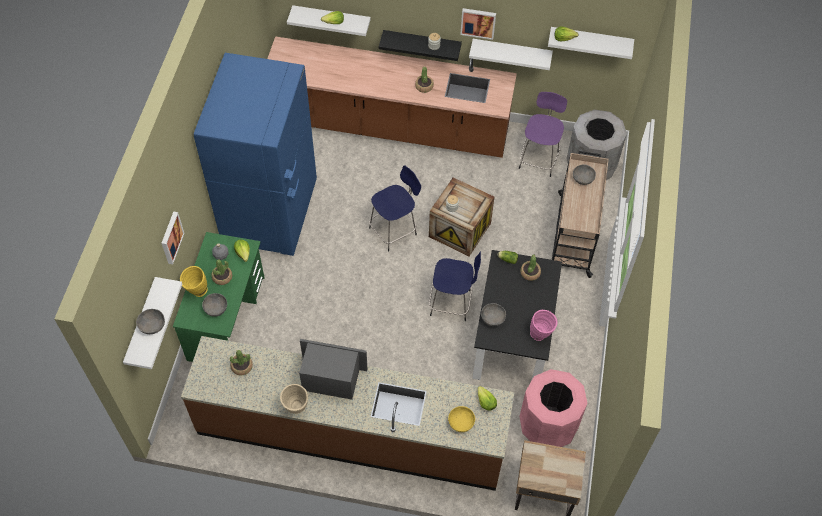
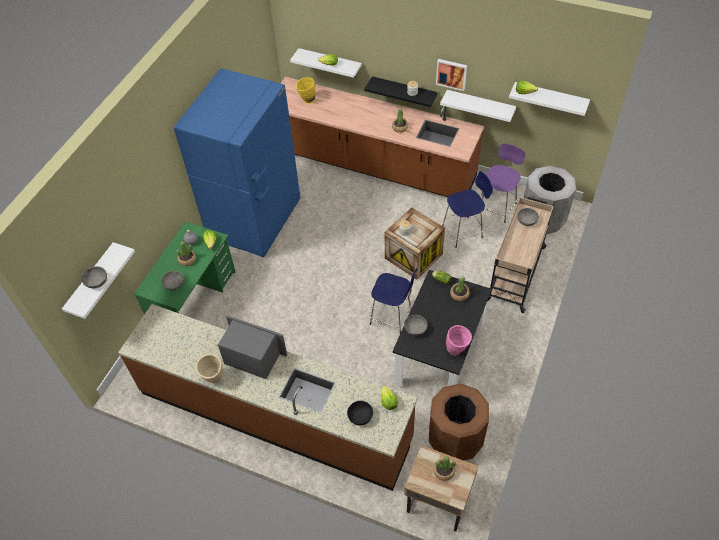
camera: 15 degrees right, 5 degrees down
(170, 237) = (137, 212): picture -> none
(196, 292) = (162, 269): yellow vase -> yellow vase (307, 101)
(242, 366) = (178, 335): potted plant -> potted plant (444, 471)
(394, 230) = (356, 249): blue stool -> blue stool (463, 232)
(461, 423) = (360, 417): yellow bowl -> black bowl
(547, 426) = (455, 440): pink trash can -> brown trash can

